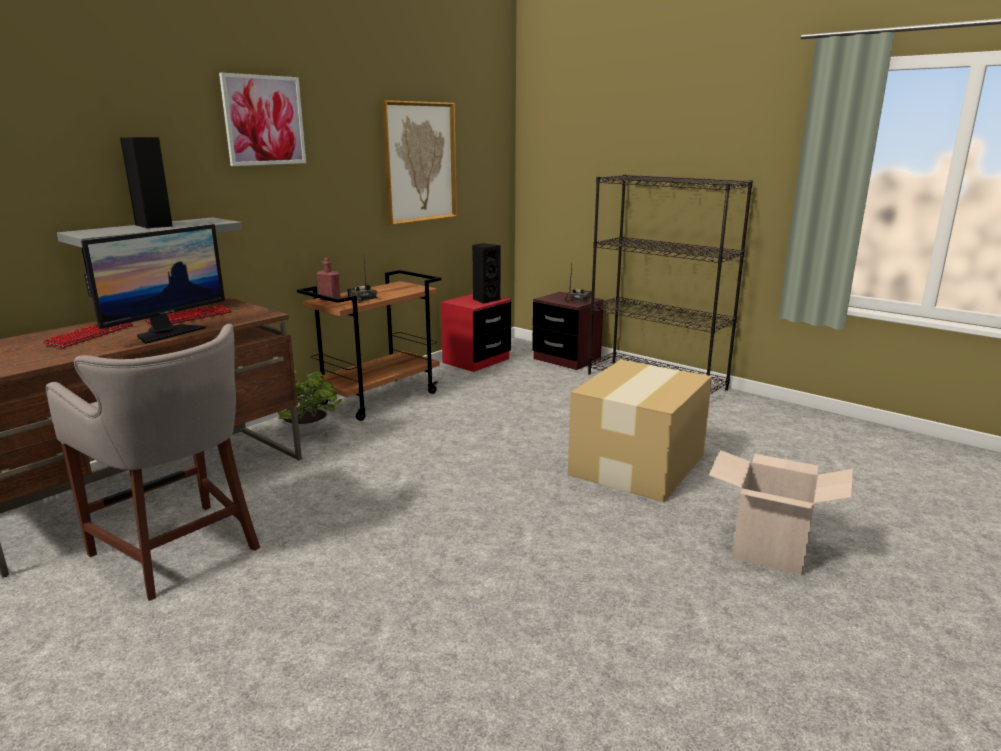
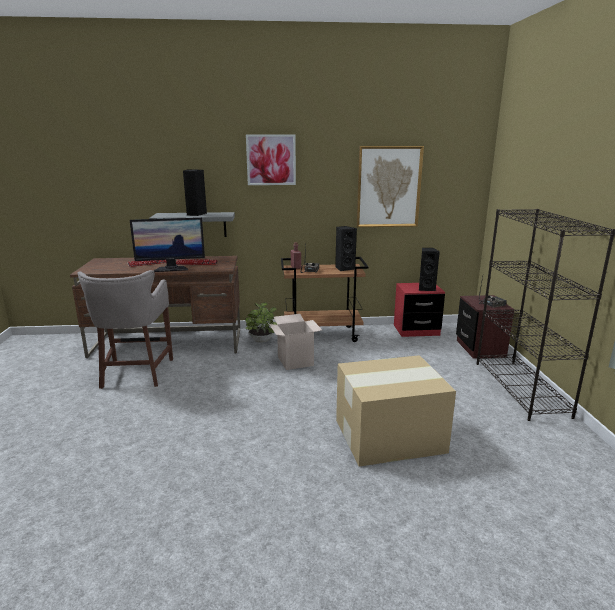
camera: 45 degrees right, 0 degrees up
(398, 288) = (344, 268): none -> black speaker
(770, 550) = (363, 535): cardboard box -> cardboard box (295, 361)

